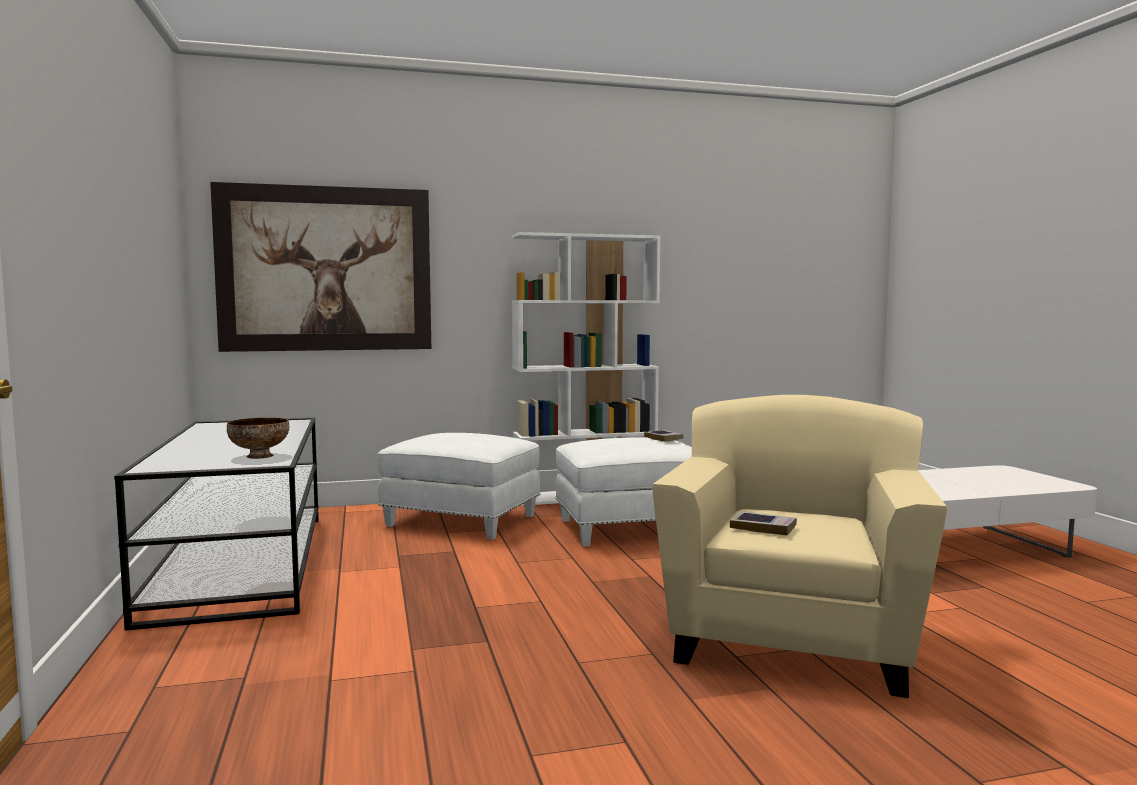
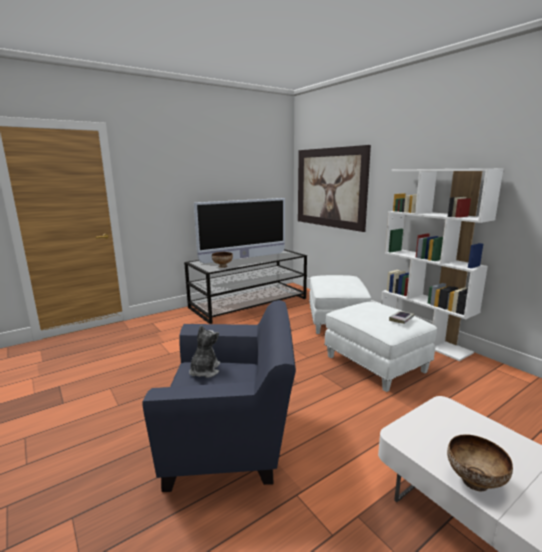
camera: 70 degrees right, 10 degrees up
(221, 442) = (243, 258): none -> television
(763, 528) = (204, 371): book -> plush toy
(792, 637) = (233, 441): beige armchair -> blue armchair
(957, 492) = (473, 481): none -> bowl

